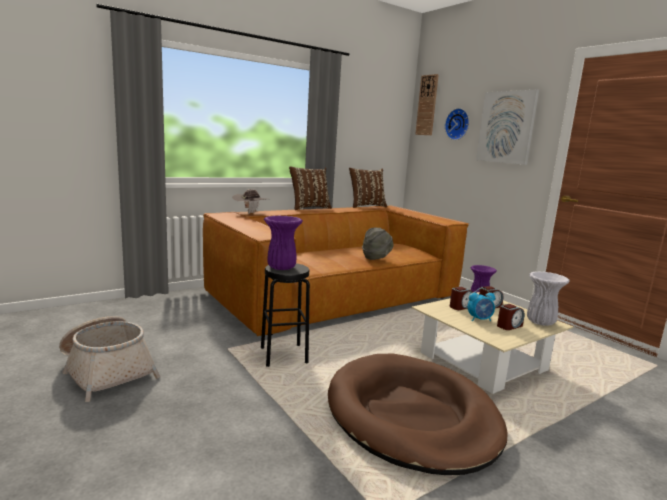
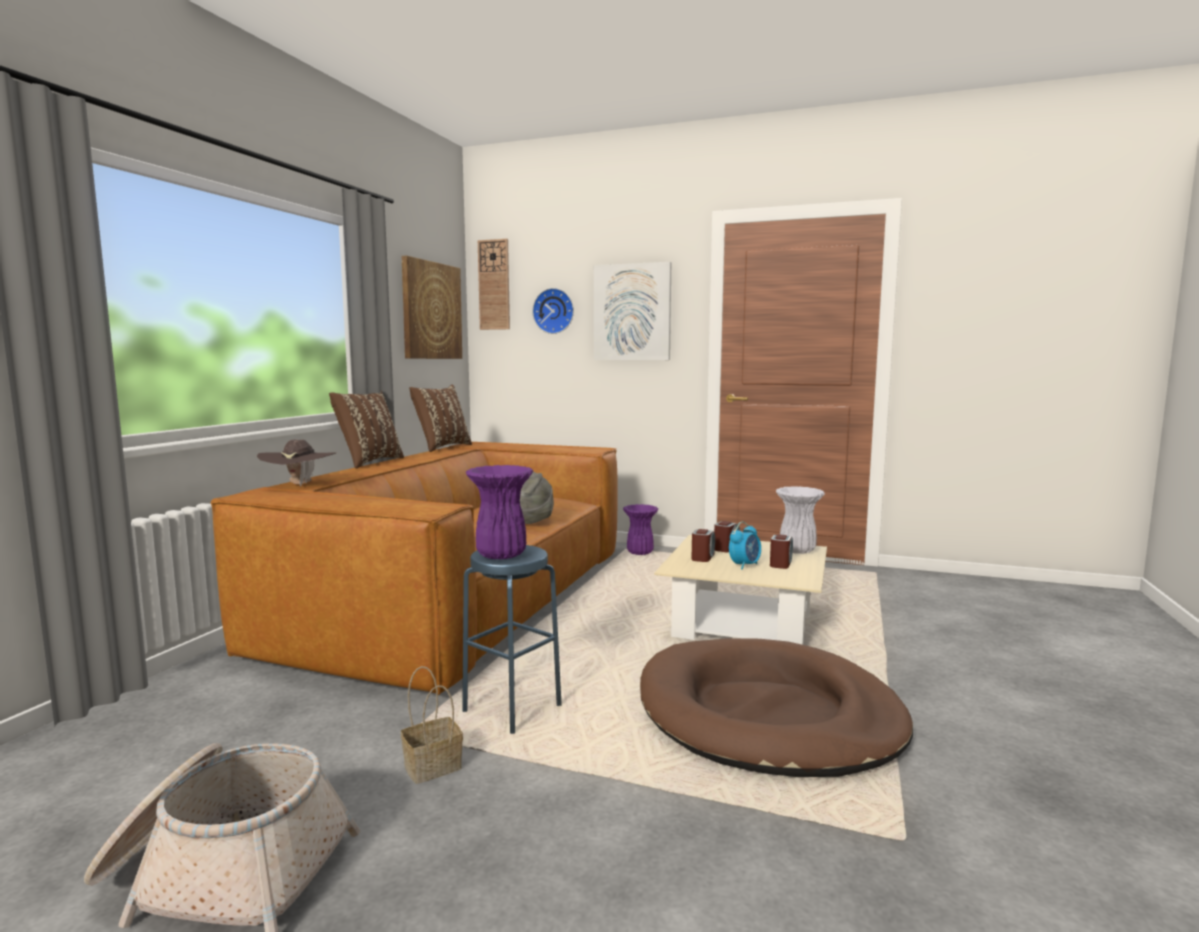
camera: 35 degrees left, 5 degrees down
(218, 365) = (434, 766): none -> basket
(283, 356) = (512, 709): black stool -> blue stool
(378, 121) = (431, 311): none -> picture

